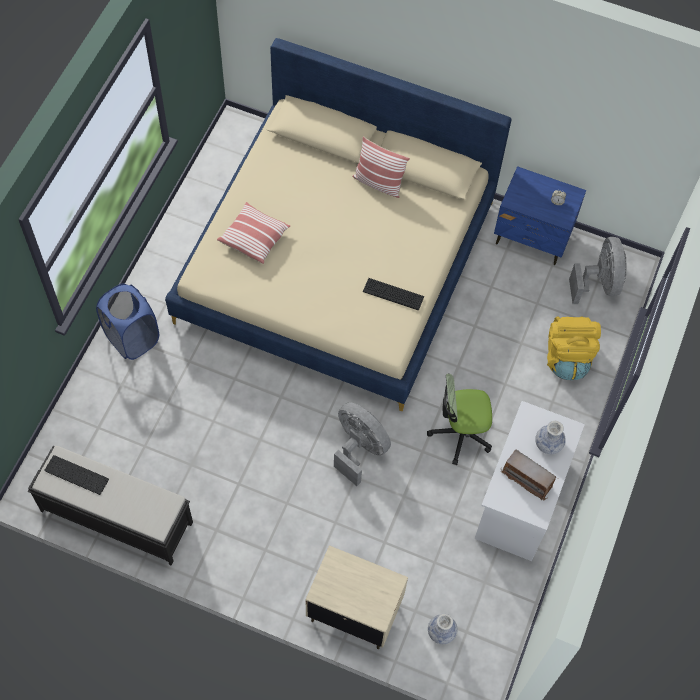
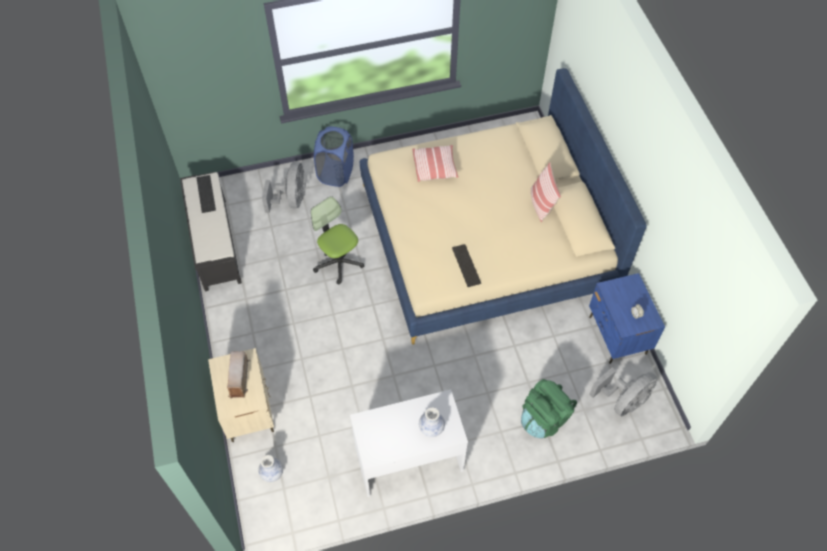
camera: 55 degrees right, 5 degrees down
(359, 448) = (364, 338): grey fan -> grey fan (291, 200)
(460, 433) = (426, 389): office chair -> office chair (339, 262)
(527, 479) = (392, 431): radio -> radio (239, 379)
(567, 357) = (544, 419): yellow backpack -> green backpack

